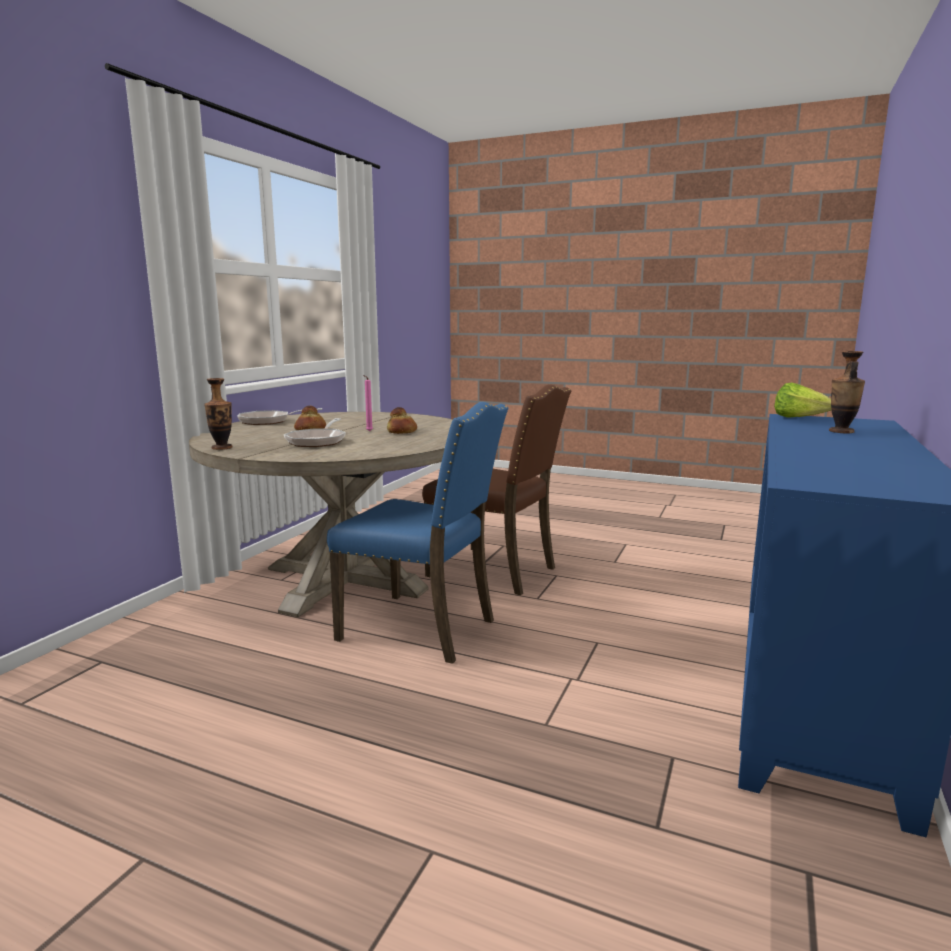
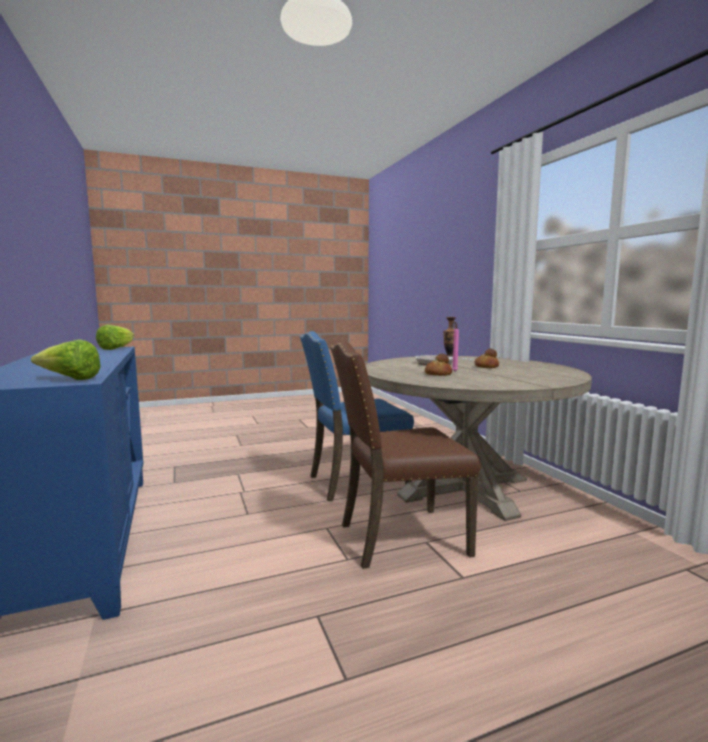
camera: 135 degrees right, 5 degrees down
(269, 421) = (546, 366): frying pan -> none
(802, 477) = (116, 349): none -> lettuce
(841, 431) = (47, 370): vase -> none

